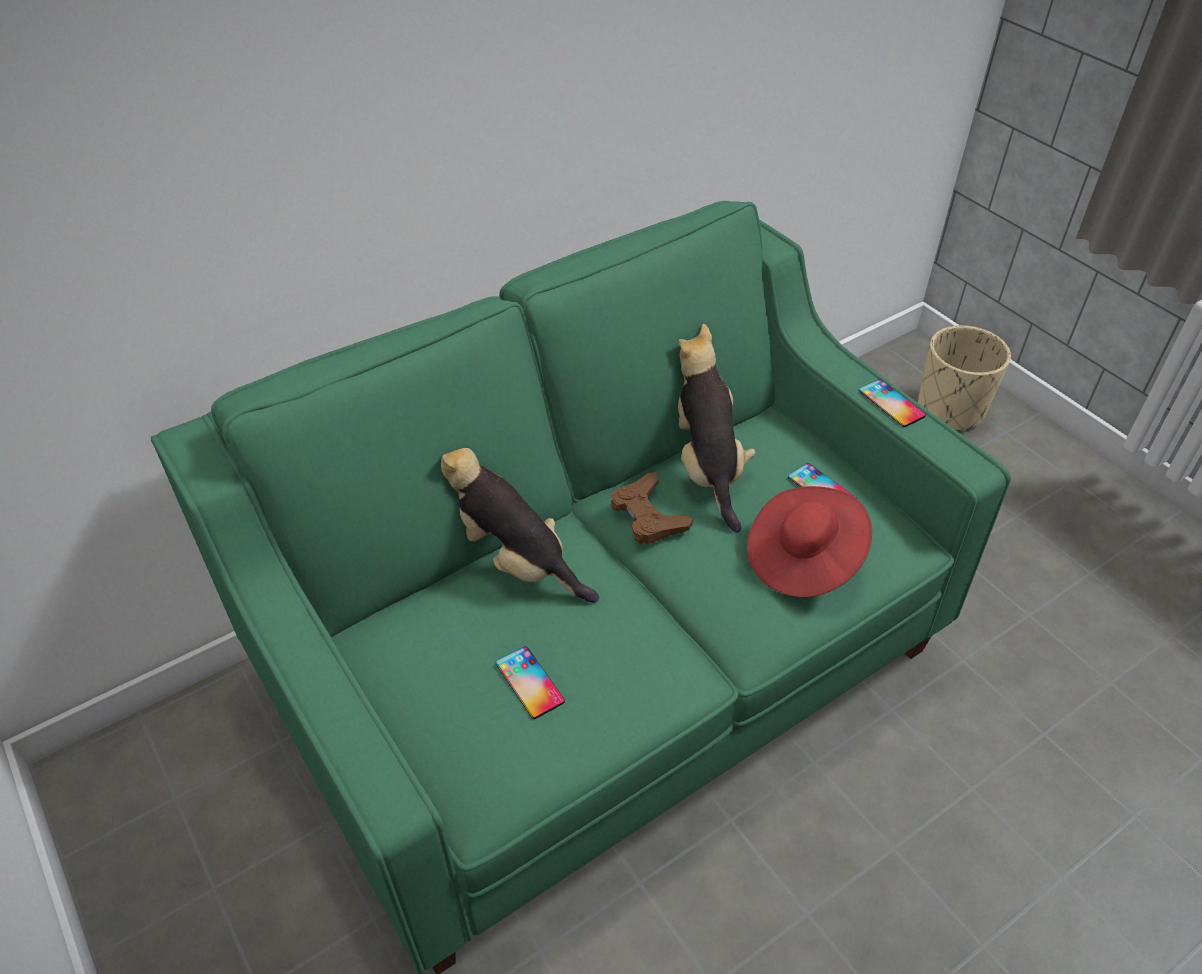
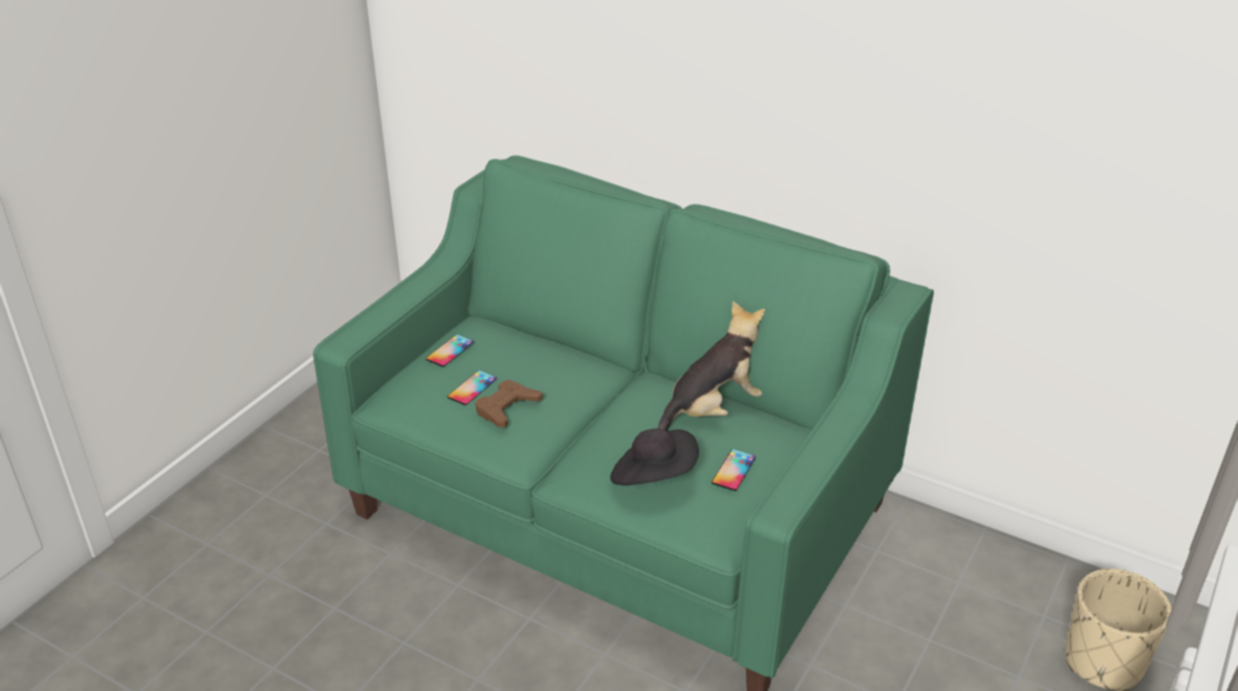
camera: 65 degrees right, 10 degrees down
(513, 561) = (563, 354): plush toy -> none
(648, 515) = (643, 396): brown game controller -> brown game controller (507, 408)
(803, 559) = (653, 477): red hat -> black hat
(891, 403) = (819, 456): phone -> phone (450, 351)

